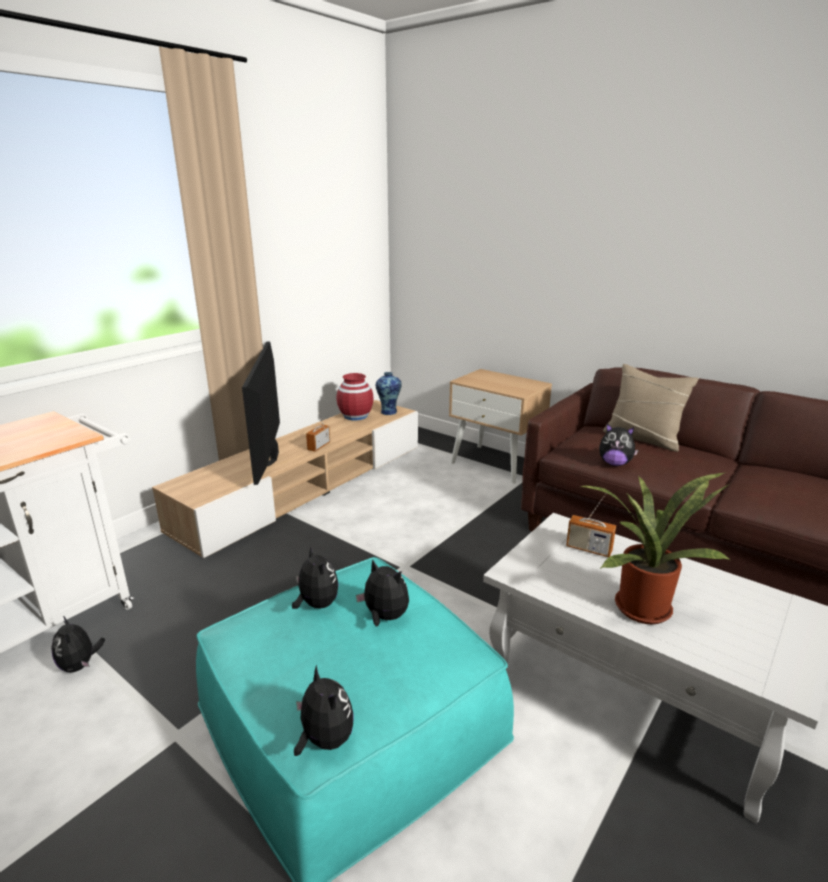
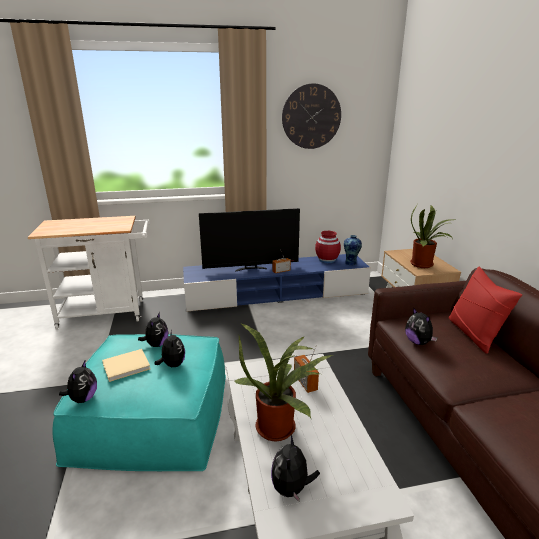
camera: 40 degrees right, 0 degrees up
(80, 665) = (99, 335): plush toy -> plush toy (291, 488)
(271, 456) = (251, 269): television -> television turned 135 degrees counterclockwise
(299, 206) = (311, 116): none -> wall clock
(308, 486) = (276, 294): beige tv stand -> blue tv stand
(324, 653) = (128, 366): none -> beige book
(512, 385) = (424, 265): none -> potted plant
(642, 438) = (474, 334): beige pillow -> red pillow

